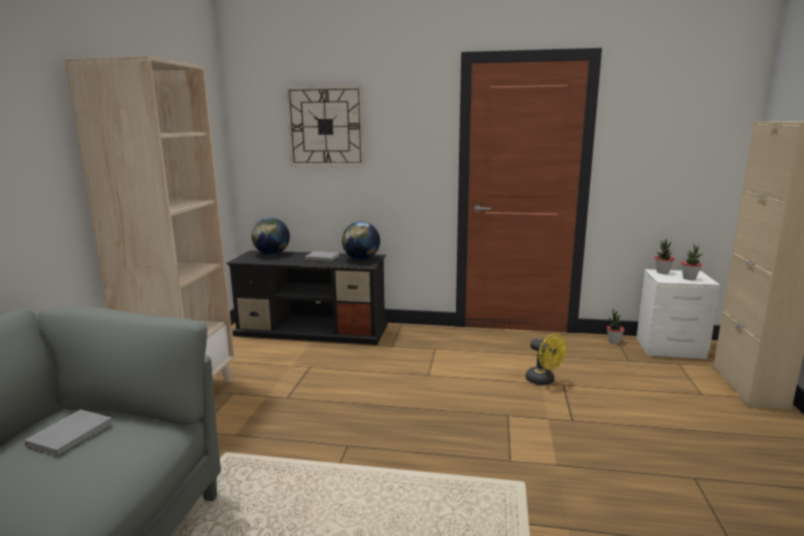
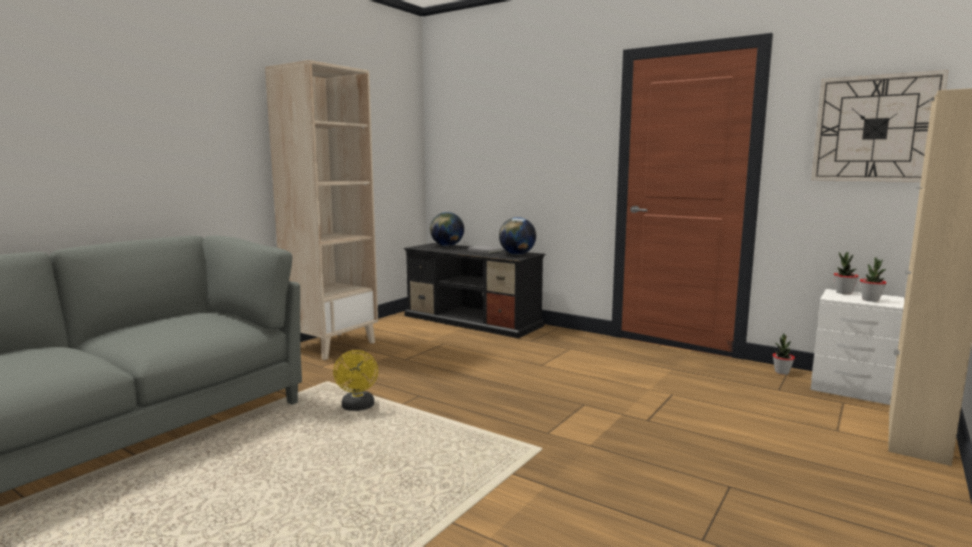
camera: 25 degrees right, 5 degrees down
(73, 434) = (196, 318): grey book -> none
(325, 126) = (501, 128): wall clock -> wall clock (875, 129)
(543, 381) = (654, 388): yellow fan -> yellow fan (358, 407)

